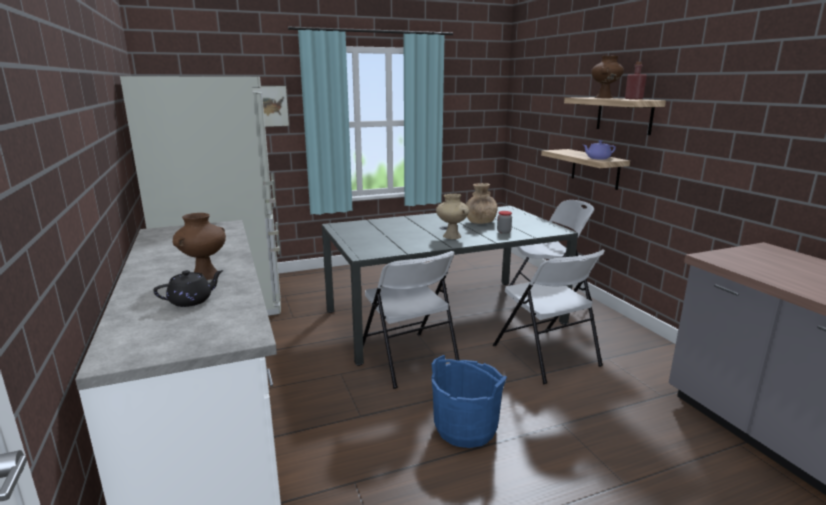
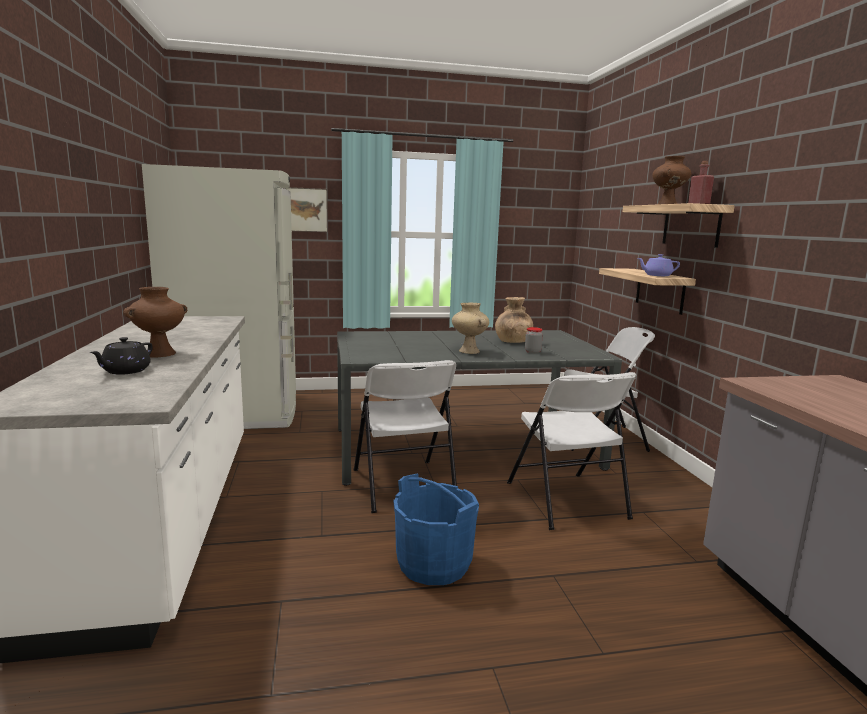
camera: 10 degrees right, 5 degrees down
(192, 301) = (125, 371): black teapot -> black teapot turned 135 degrees clockwise

